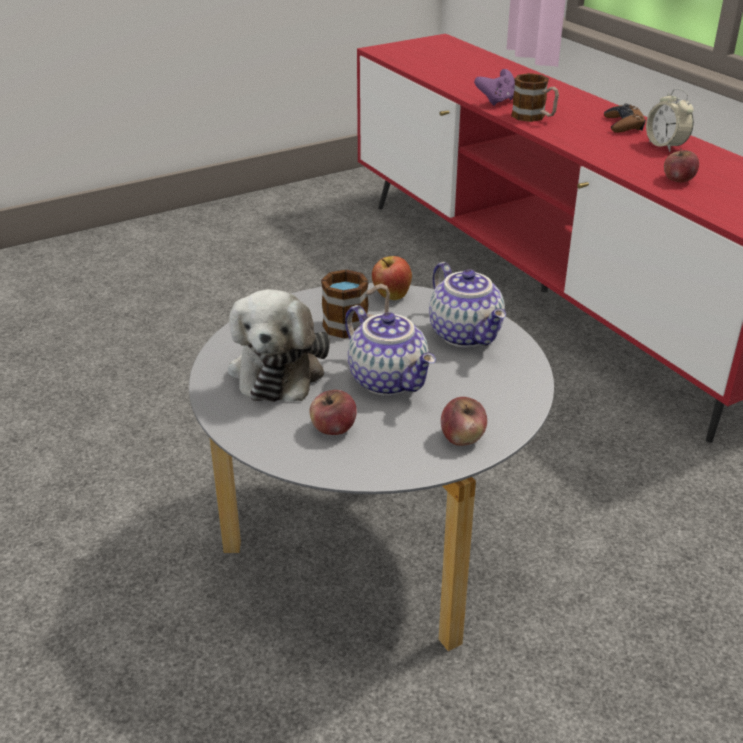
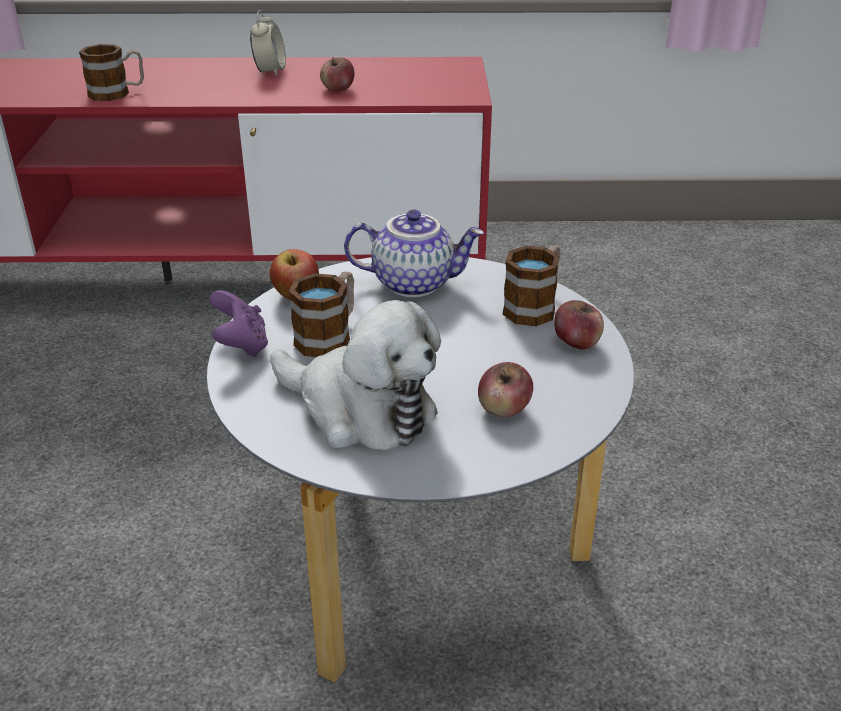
camera: 60 degrees left, 0 degrees up
(390, 380) = (450, 349): teapot -> none
(496, 401) = (534, 306): none -> mug
(497, 101) = (48, 94): purple game controller -> purple game controller (241, 345)
(623, 125) = (202, 69): brown game controller -> none
(665, 146) = (270, 71): alarm clock -> alarm clock turned 90 degrees counterclockwise

